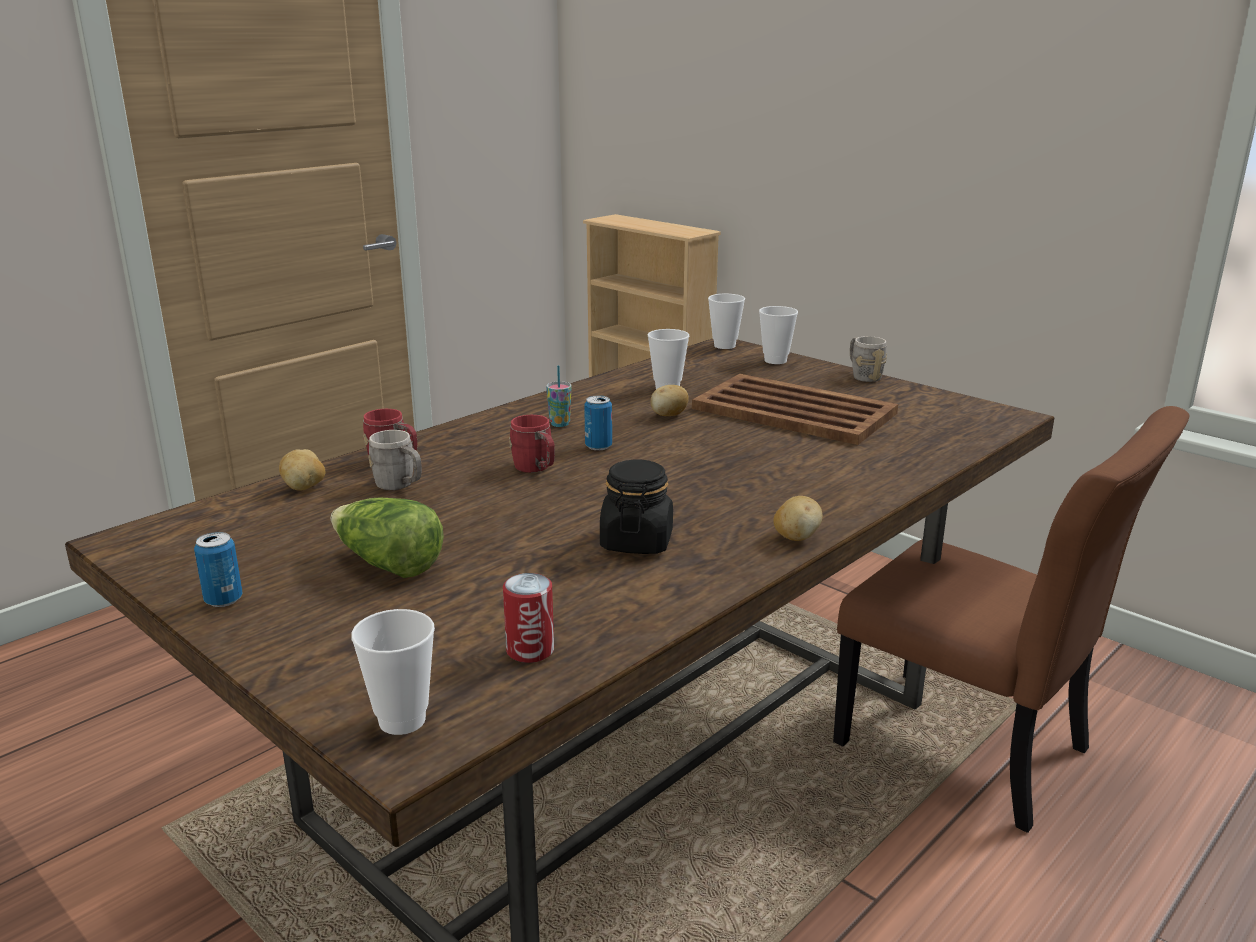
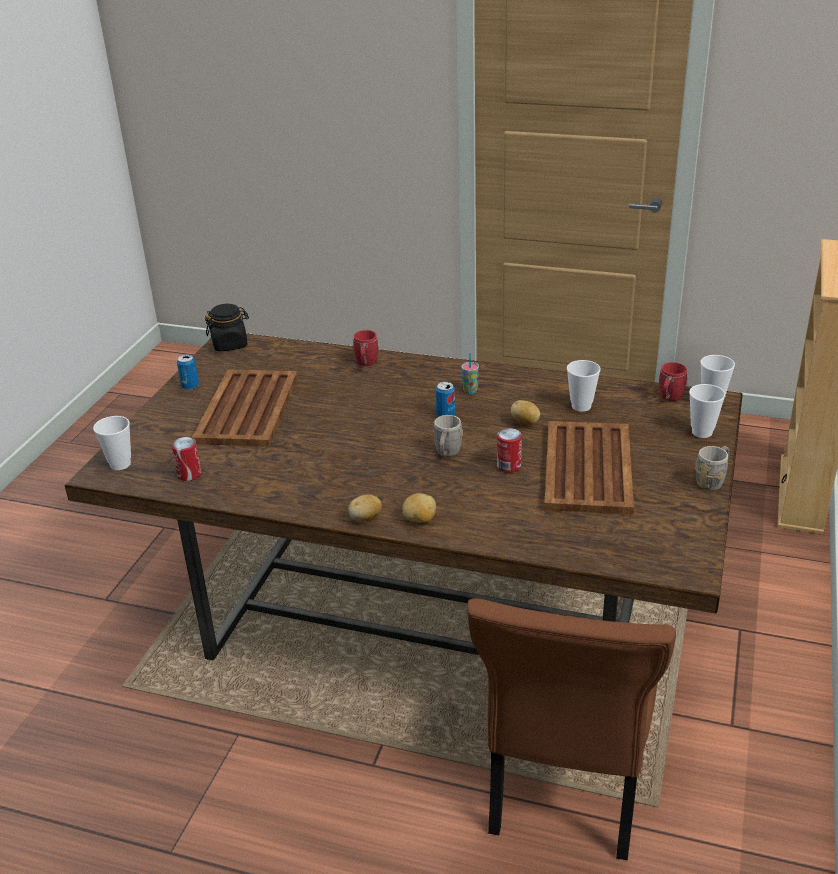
camera: 65 degrees right, 10 degrees up
(304, 487) = (313, 355): potato -> potato (420, 520)
(388, 564) = (247, 409): lettuce -> brown tray
(400, 486) = (336, 378): grey mug -> grey mug (446, 453)
(536, 469) = (392, 407): red mug -> red mug (669, 398)
(636, 541) = (320, 468): black jar -> black jar (230, 344)
(752, 441) = (509, 466): none -> can

